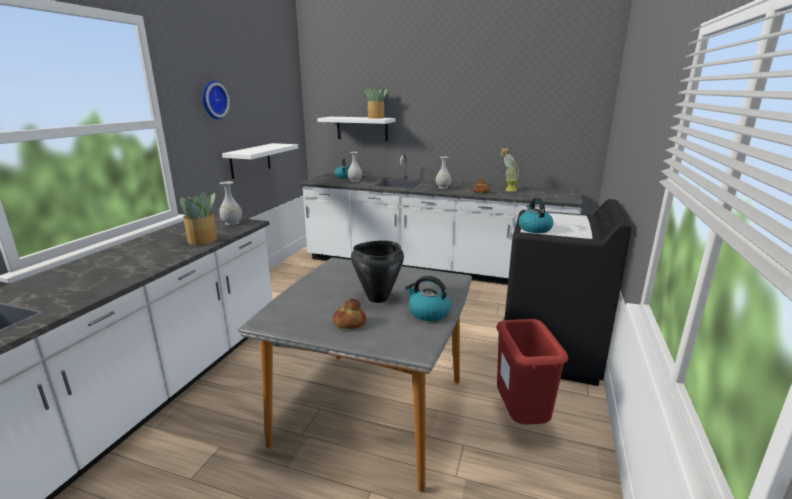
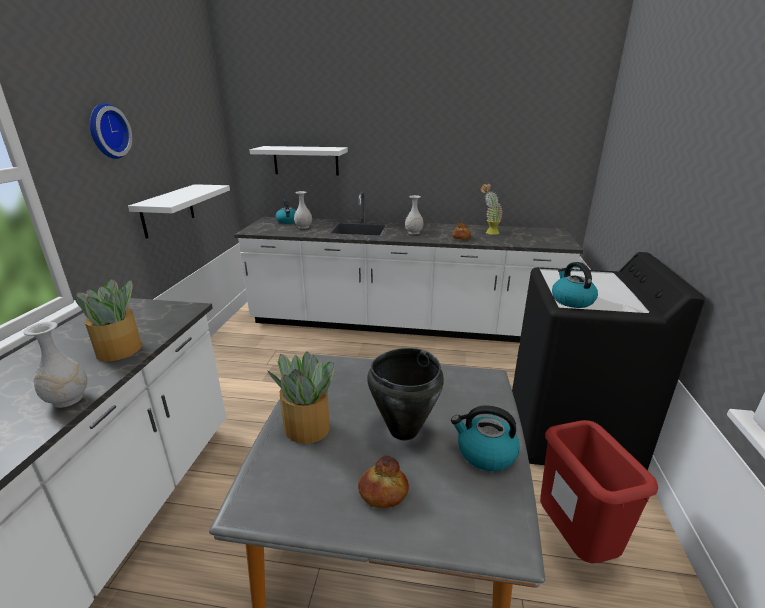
camera: 10 degrees left, 5 degrees up
(231, 223) = (158, 312): white vase -> white vase (67, 400)
(376, 118) = (324, 147): potted plant -> potted plant (307, 428)

